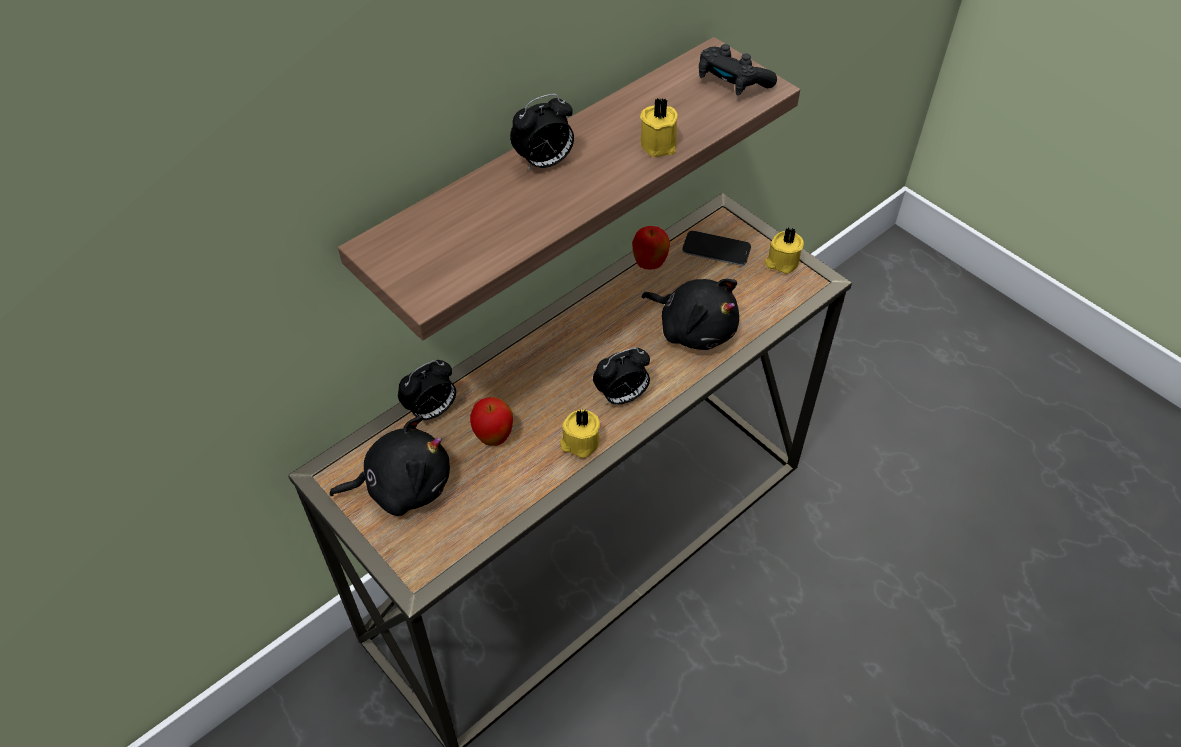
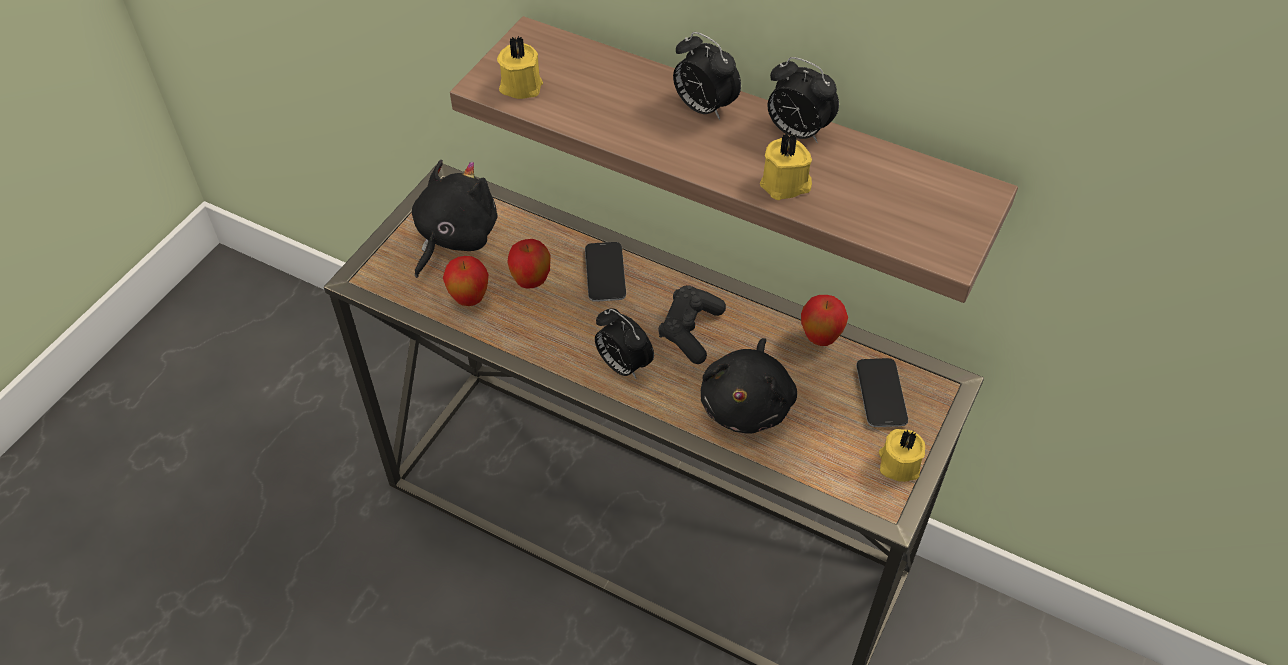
camera: 70 degrees right, 0 degrees up
(403, 485) = (454, 237): black plush toy -> black plush toy turned 120 degrees counterclockwise
(431, 411) = (541, 228): alarm clock -> alarm clock (796, 132)
(490, 491) = (469, 299): none -> apple
(512, 379) = (605, 273): none -> phone
(579, 442) = (549, 347): yellow candle -> yellow candle (520, 85)
(731, 82) = (936, 220): black game controller -> black game controller (690, 331)

